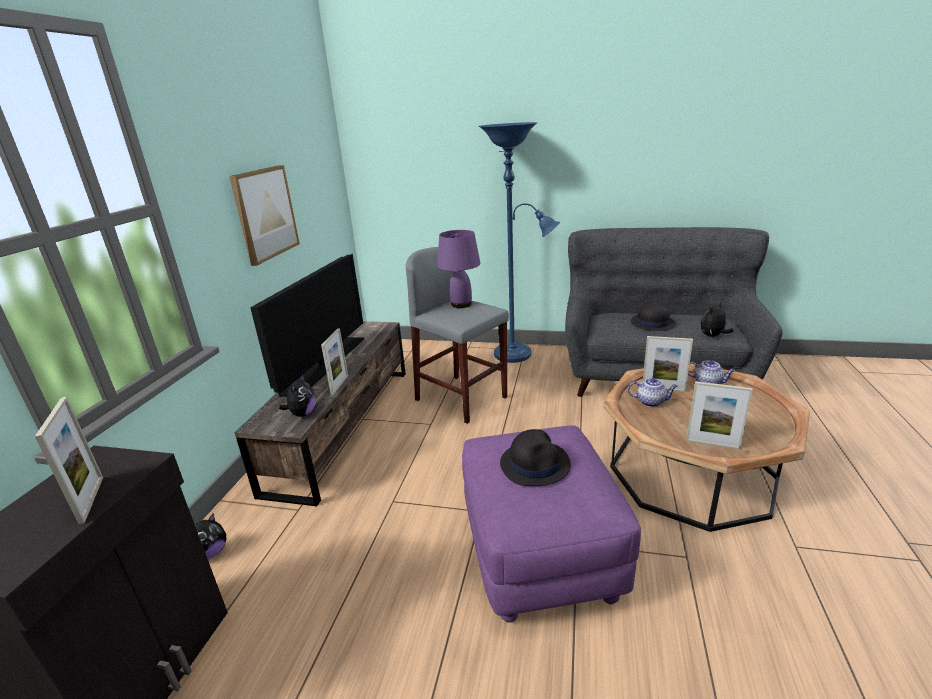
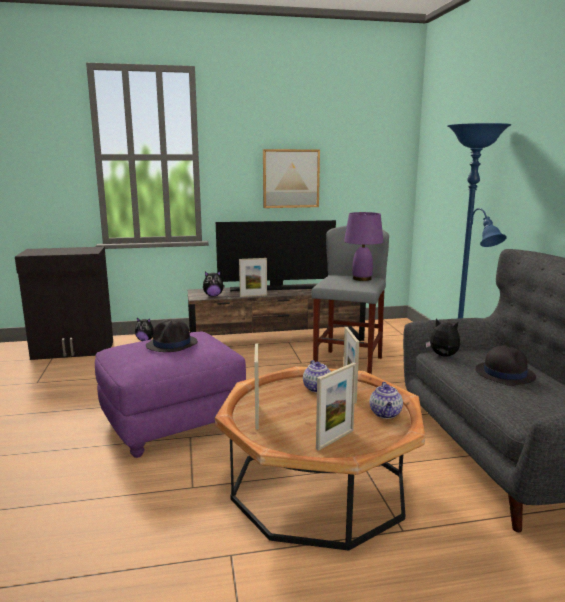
camera: 65 degrees right, 10 degrees down
(91, 499) = (65, 252): picture frame -> picture frame (335, 439)
(712, 336) = (513, 407): plush toy -> plush toy (443, 356)

